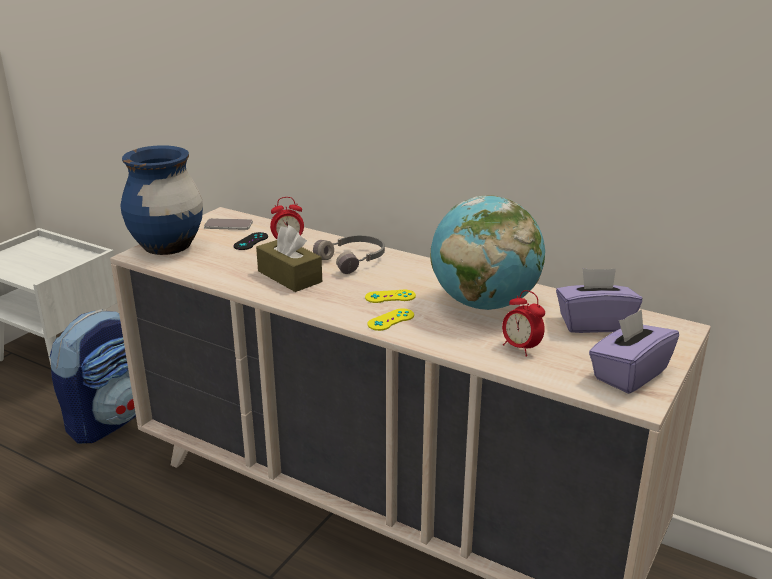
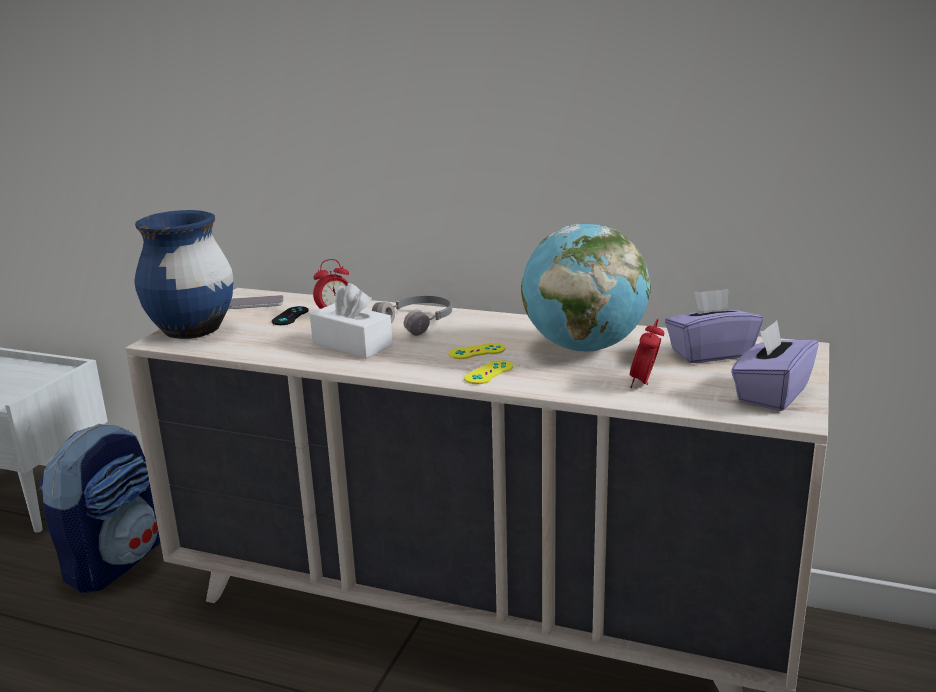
camera: 10 degrees left, 5 degrees down
(289, 276) = (352, 344): brown tissue box -> white tissue box
(520, 348) = (645, 383): alarm clock -> alarm clock turned 75 degrees clockwise

